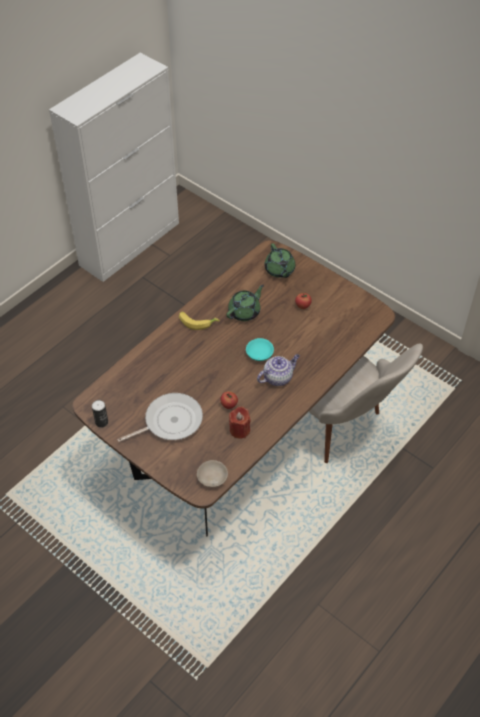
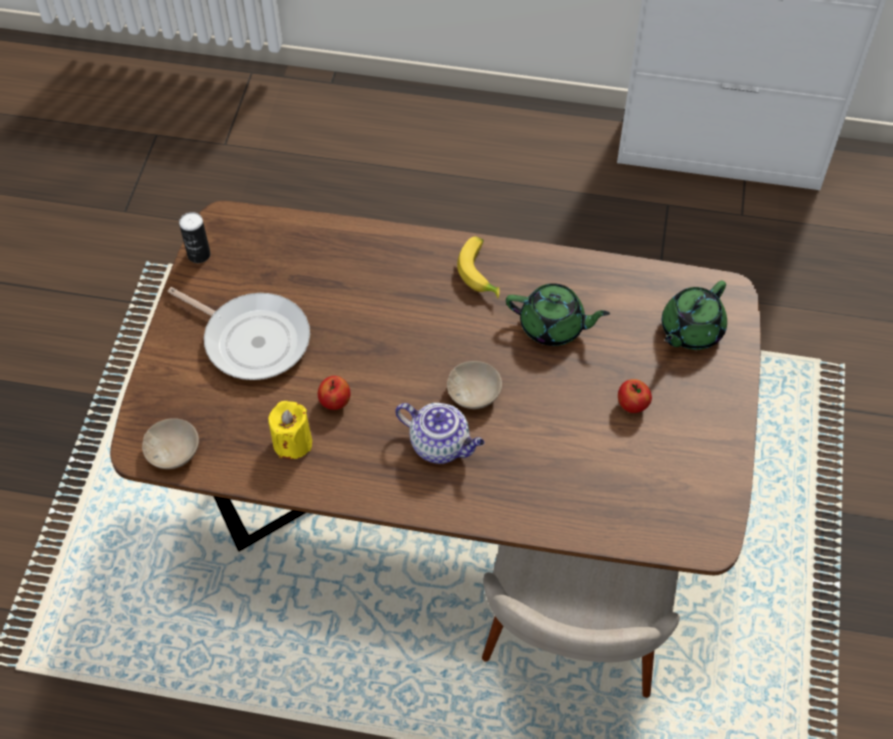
camera: 60 degrees right, 5 degrees up
(239, 430) = (292, 442): red candle -> yellow candle
(260, 354) = (475, 394): turquoise bowl -> beige bowl

